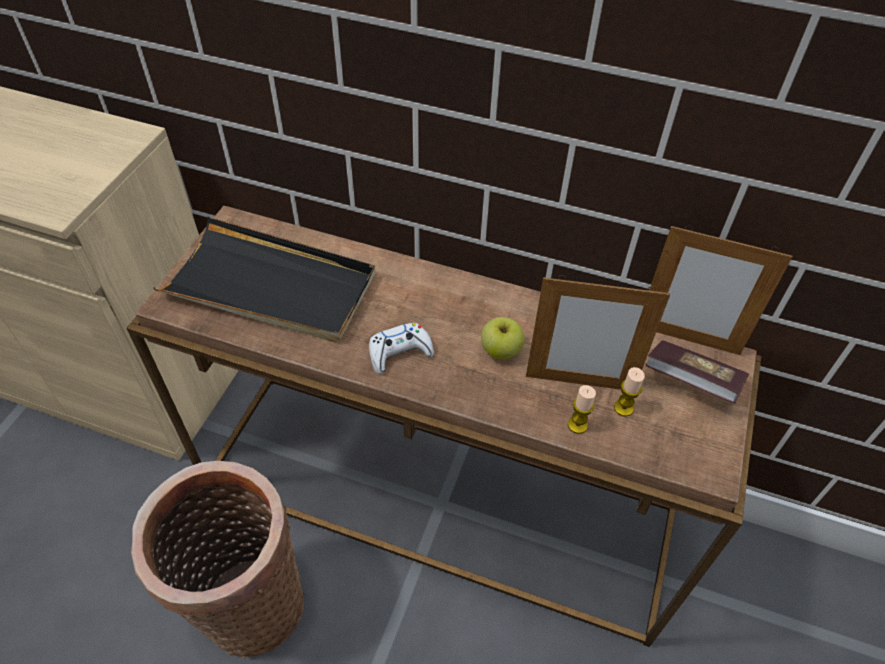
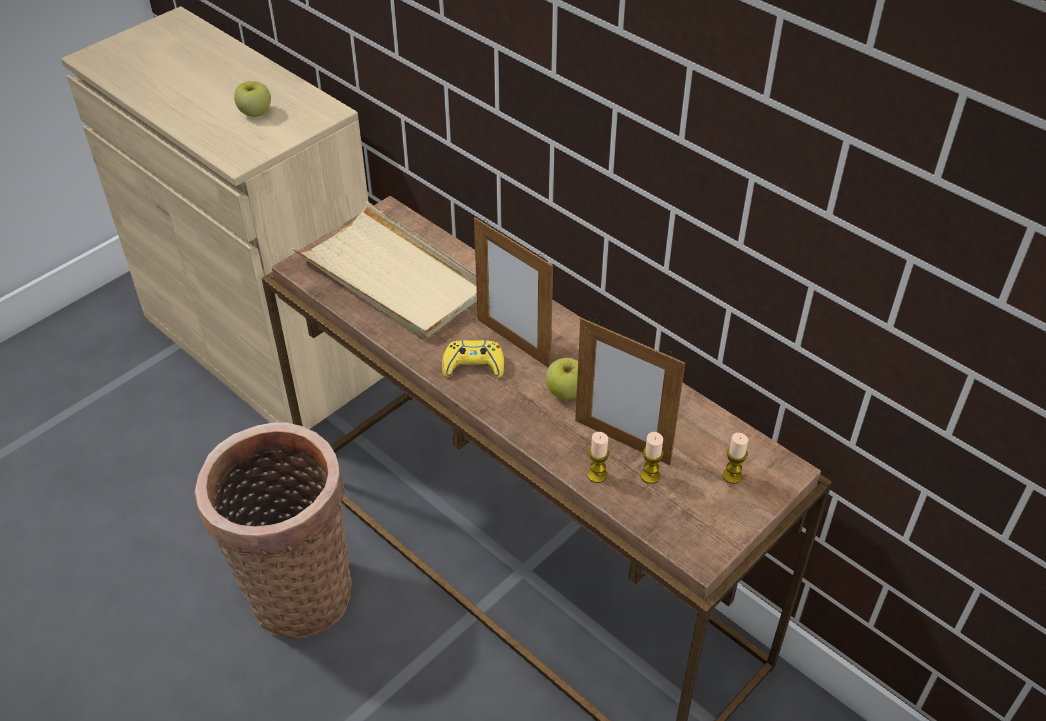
camera: 25 degrees right, 5 degrees down
(51, 155) = (255, 113): none -> apple
(271, 286) = (393, 277): black tray -> beige tray
(399, 352) = (473, 365): white game controller -> yellow game controller
(687, 340) = (755, 439): picture frame -> picture frame (513, 343)
(691, 382) = (732, 476): book -> candle

